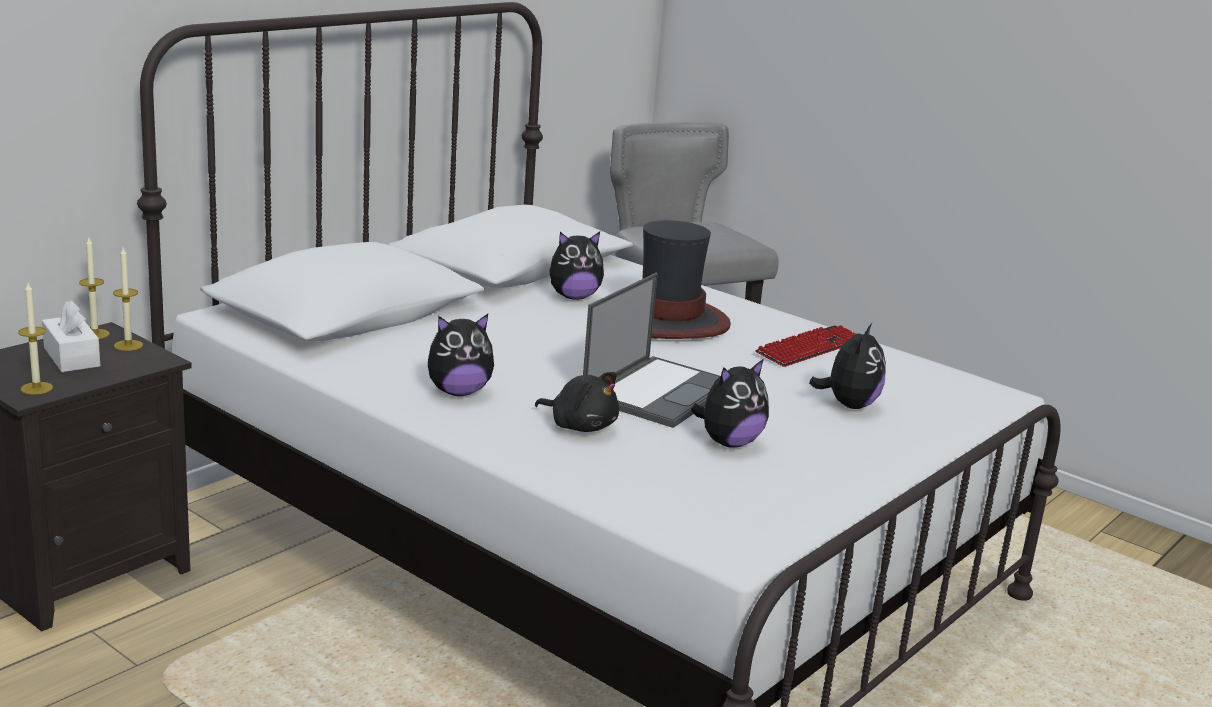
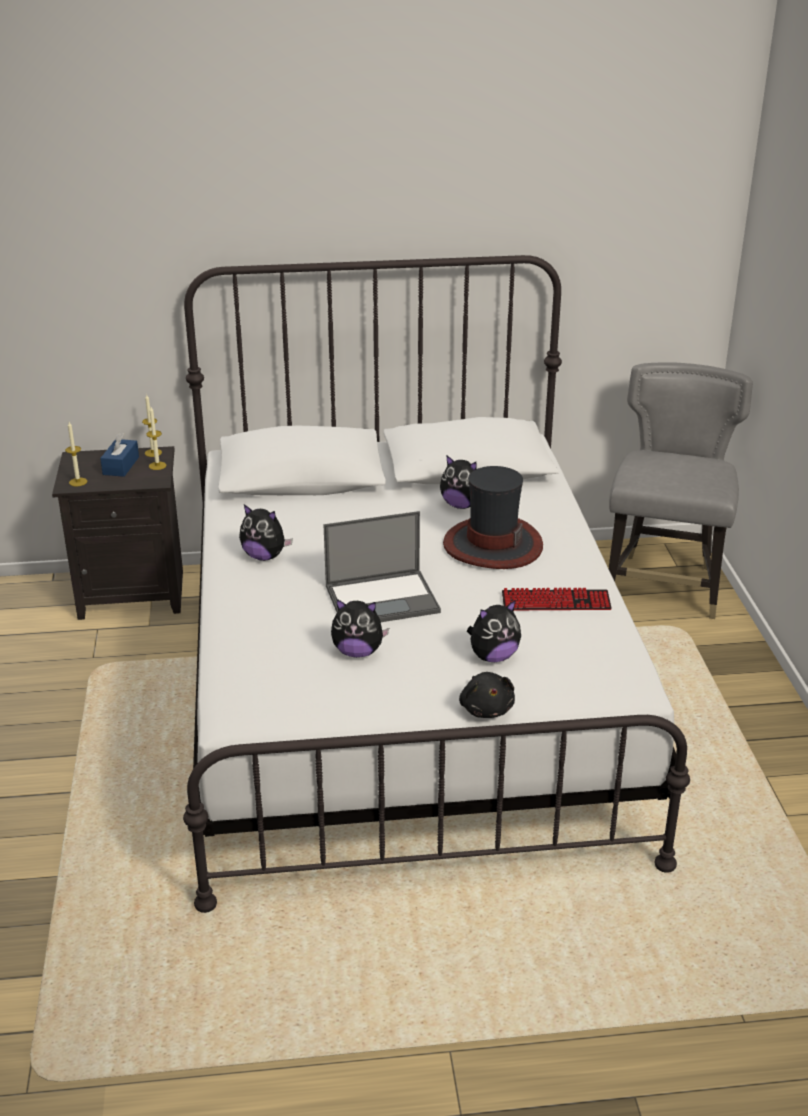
camera: 45 degrees right, 10 degrees up
(71, 357) = (121, 466): white tissue box -> blue tissue box
(580, 426) = (291, 605): black plush toy -> black plush toy (486, 708)

